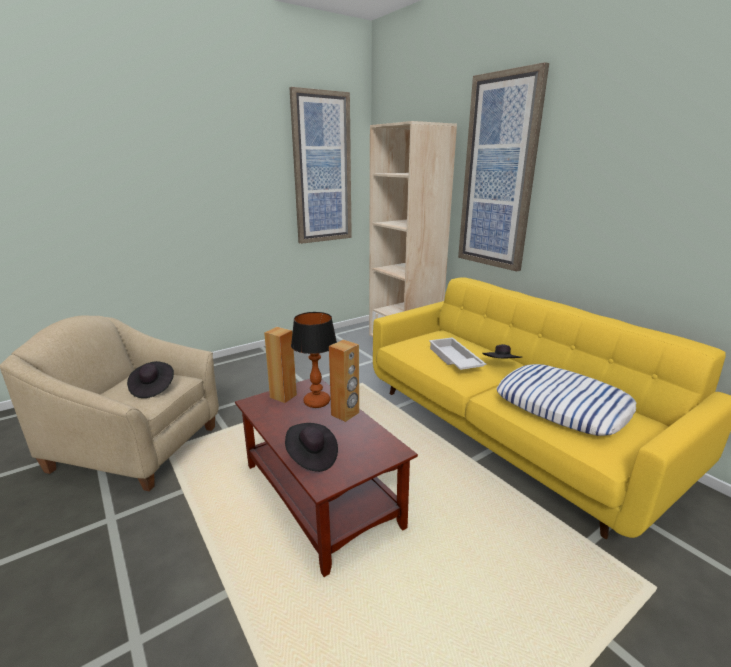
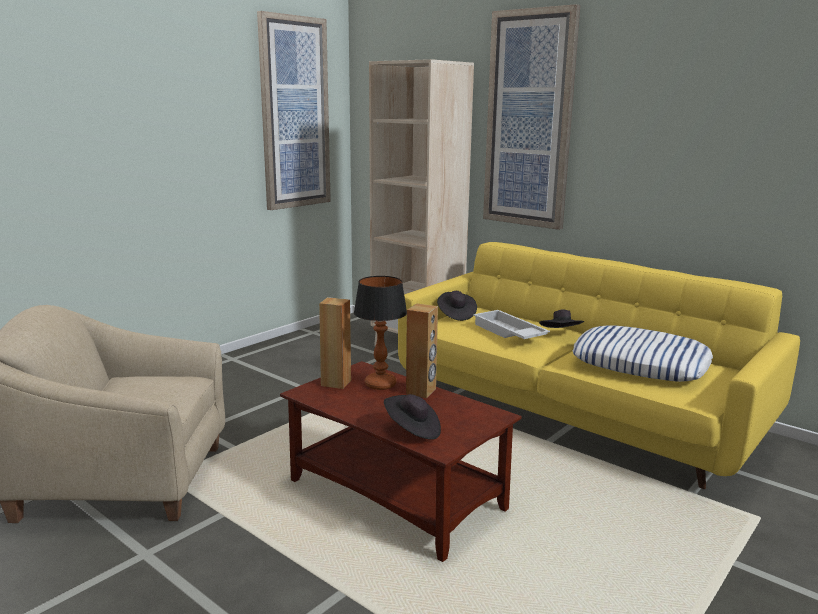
camera: 15 degrees left, 5 degrees down
(152, 388) = (162, 390): black hat -> black hat (456, 315)

